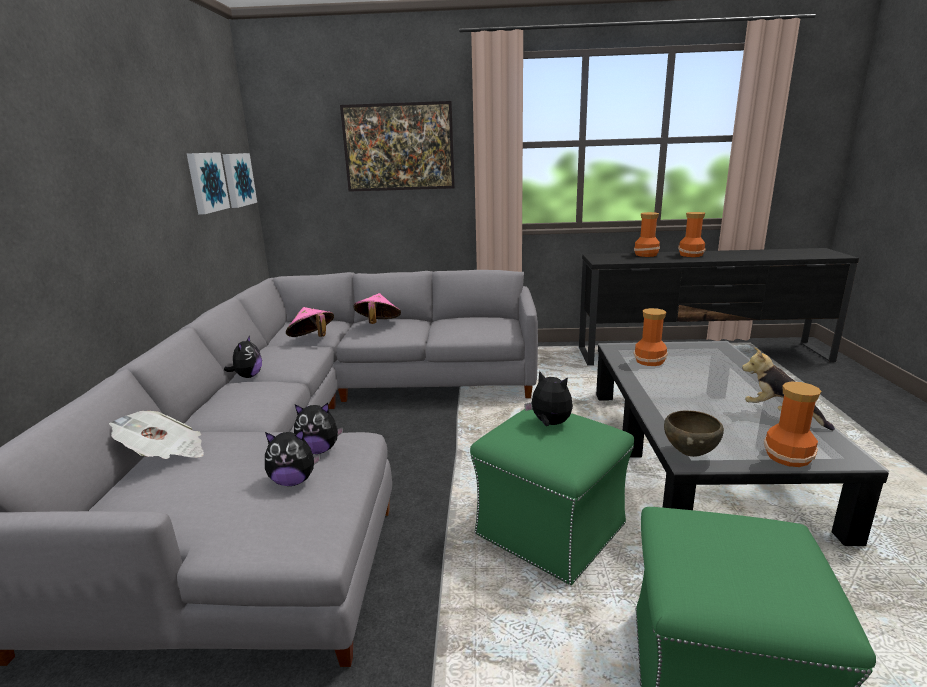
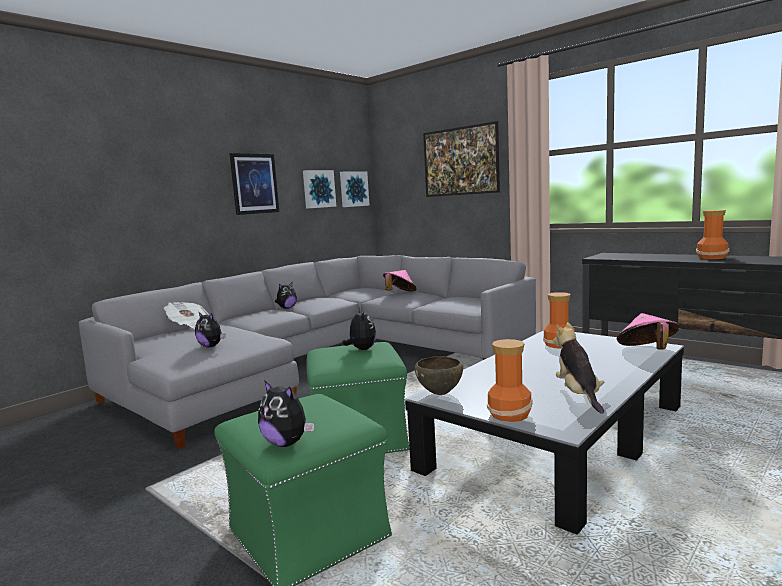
camera: 40 degrees right, 10 degrees down
(136, 179) = (254, 184): none -> picture
(312, 339) = (349, 296): pink hat -> pink hat (647, 351)
(319, 450) = (246, 339): plush toy -> plush toy (287, 443)
(646, 255) = (662, 255): vase -> none

